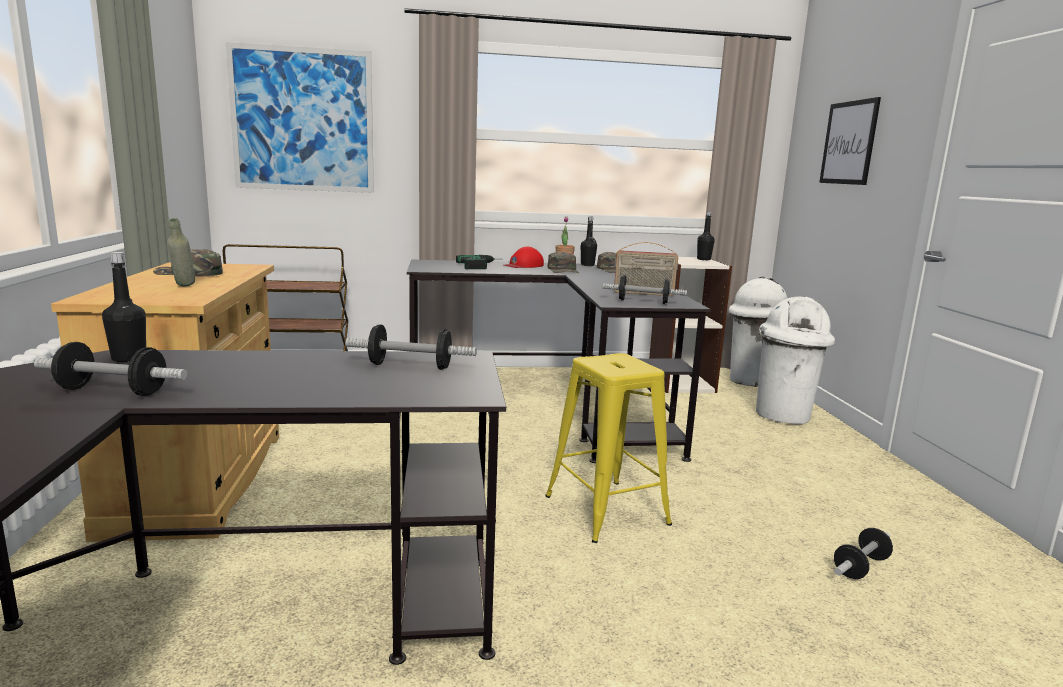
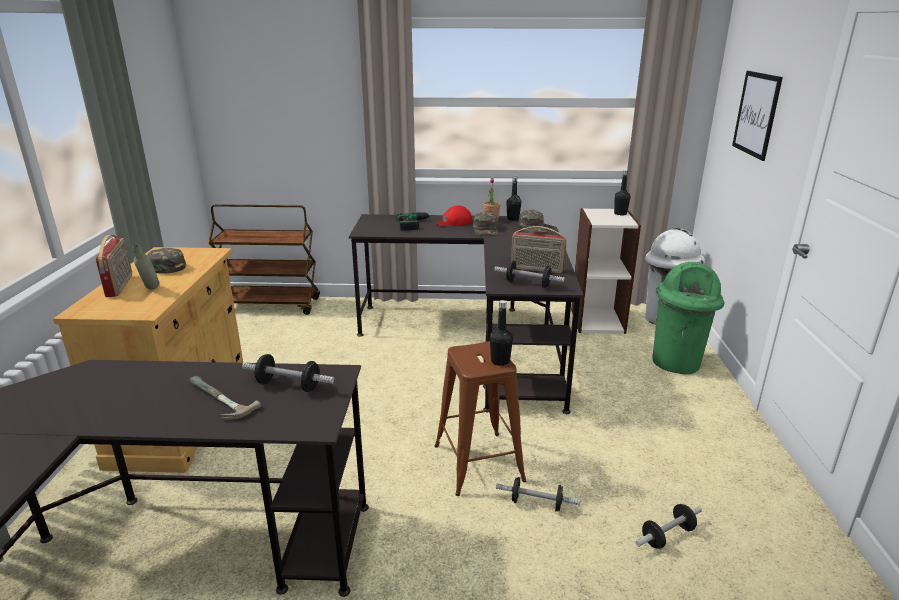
camera: 10 degrees right, 10 degrees up
(113, 391) = (76, 415): dumbbell -> dumbbell (536, 503)
(129, 358) = (98, 372): black bottle -> black bottle (500, 361)
(138, 283) = (120, 285): none -> radio
(302, 120) = (267, 96): picture -> none
(316, 378) = (215, 401): none -> hammer
(606, 510) = (478, 463): yellow stool -> brown stool
(784, 415) = (677, 363): white trash can -> green trash can

